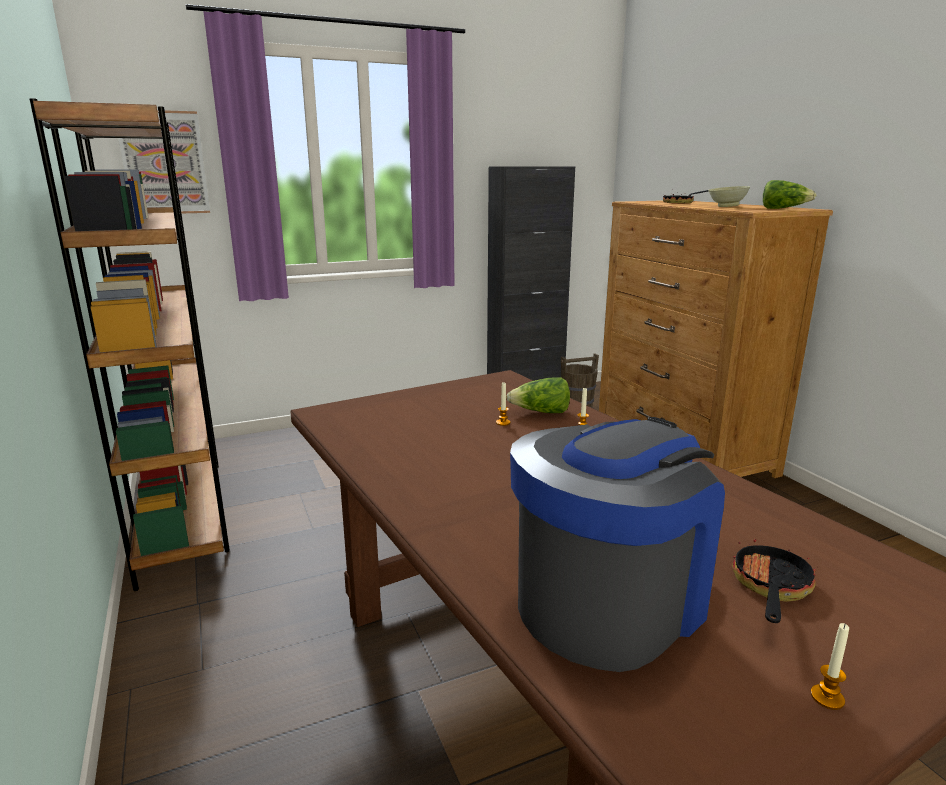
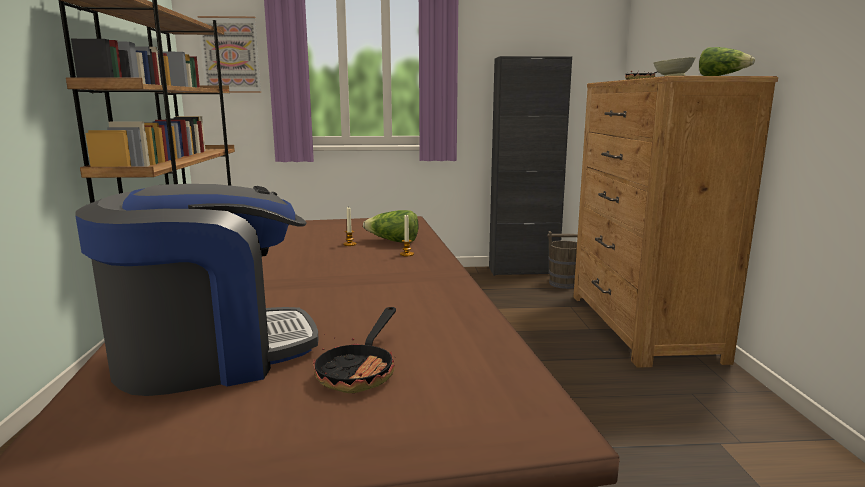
camera: 20 degrees right, 5 degrees down
(770, 588) = (361, 371): frying pan -> frying pan turned 150 degrees clockwise
(827, 697) = (258, 448): candle -> none

